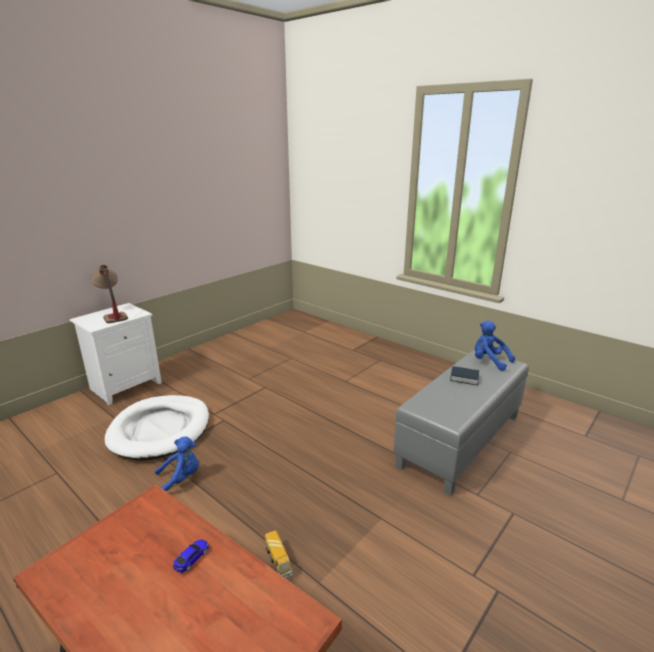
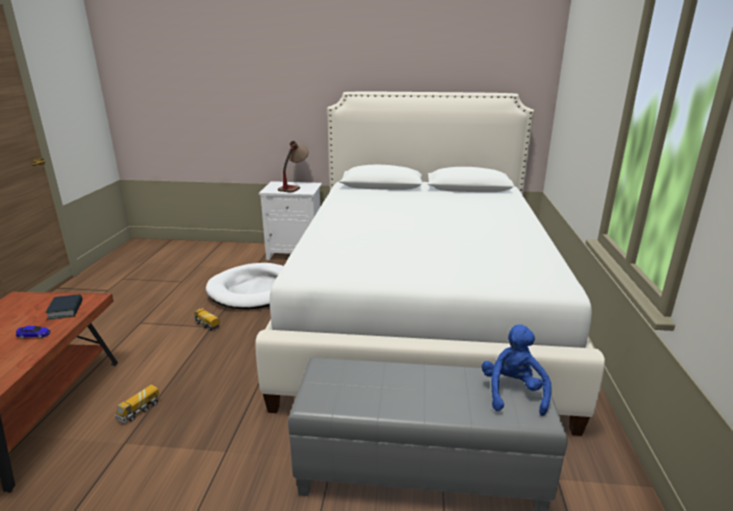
camera: 55 degrees right, 0 degrees up
(181, 478) = (207, 325): blue plush toy -> toy truck
(307, 372) = (421, 312): none -> white bed
(464, 378) = (431, 383): book -> book (66, 310)

